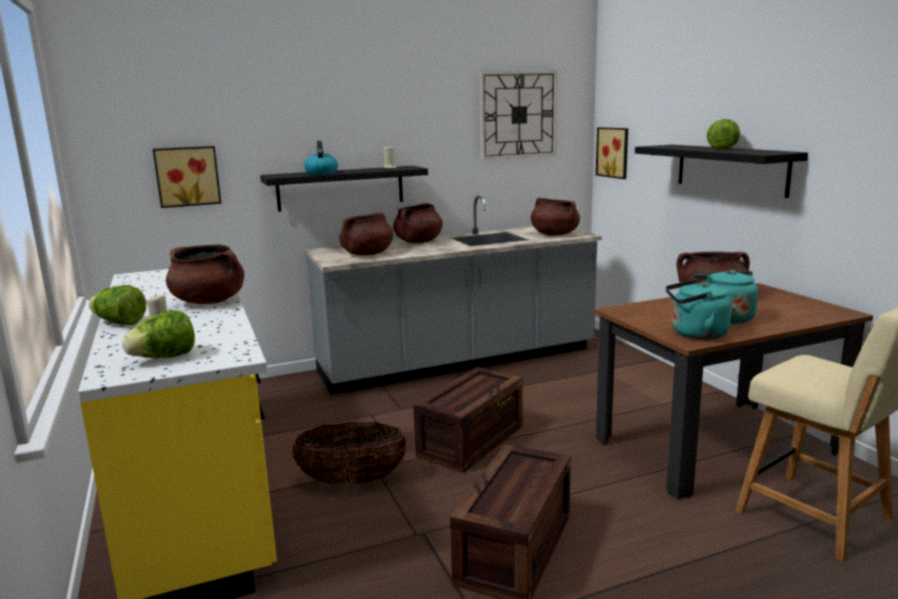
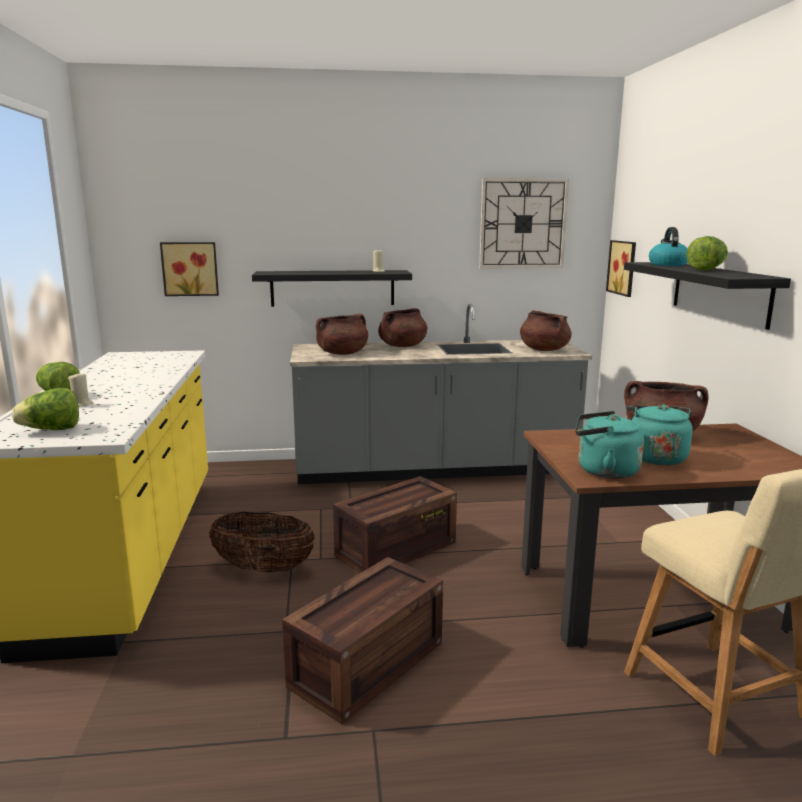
camera: 15 degrees right, 0 degrees up
(209, 301) = (148, 384): brown cooking pot -> none
(321, 173) = (309, 272): kettle -> kettle (667, 264)

